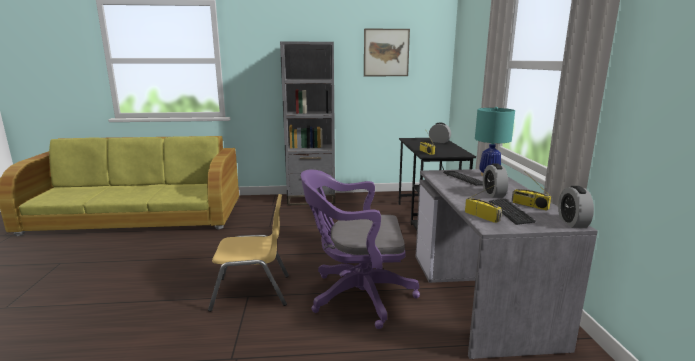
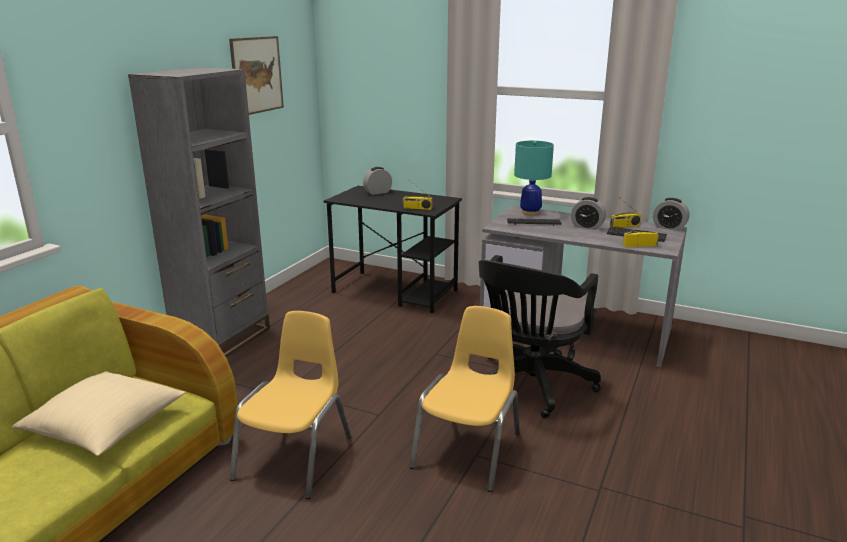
camera: 60 degrees left, 5 degrees up
(174, 191) = (106, 427): none -> beige pillow
(215, 247) = (295, 457): none -> yellow chair
(356, 295) = (529, 386): purple office chair -> black office chair

